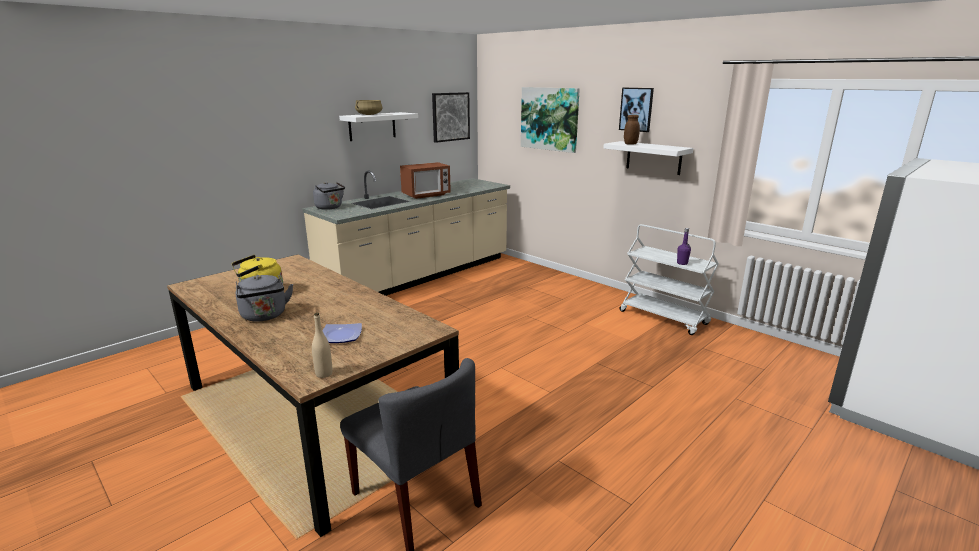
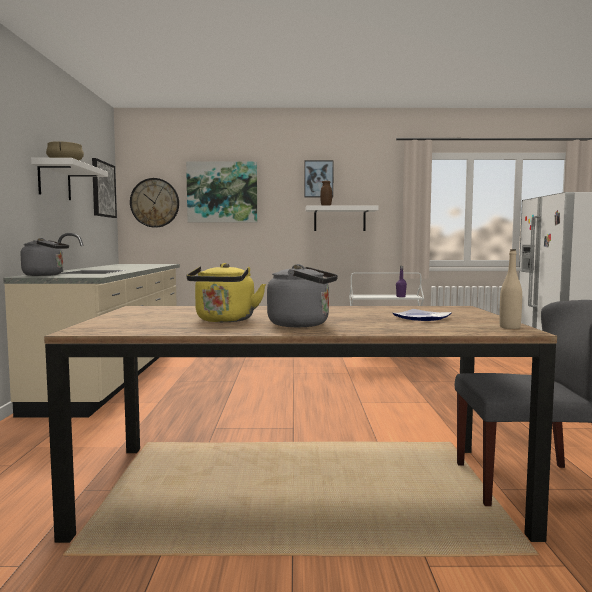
camera: 45 degrees left, 15 degrees down
(426, 195) = (124, 268): microwave -> none
(500, 125) = (154, 203): none -> wall clock

